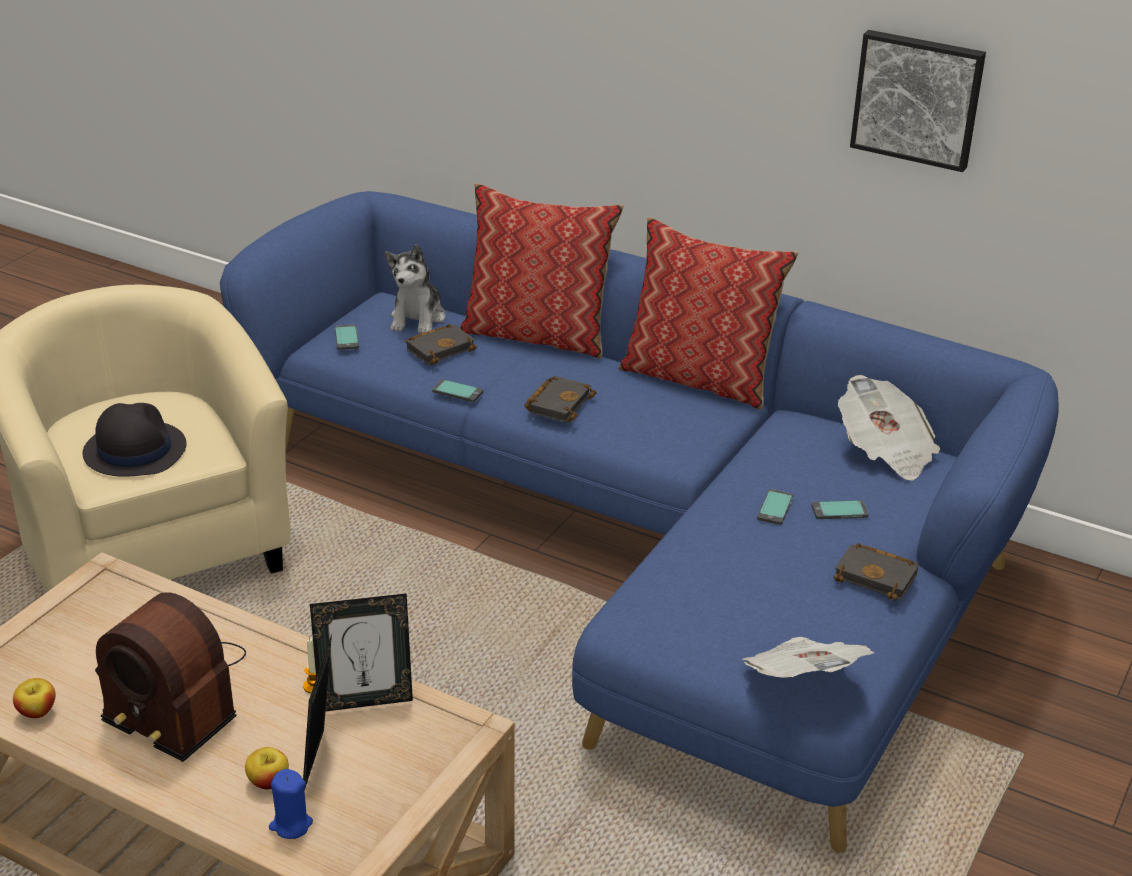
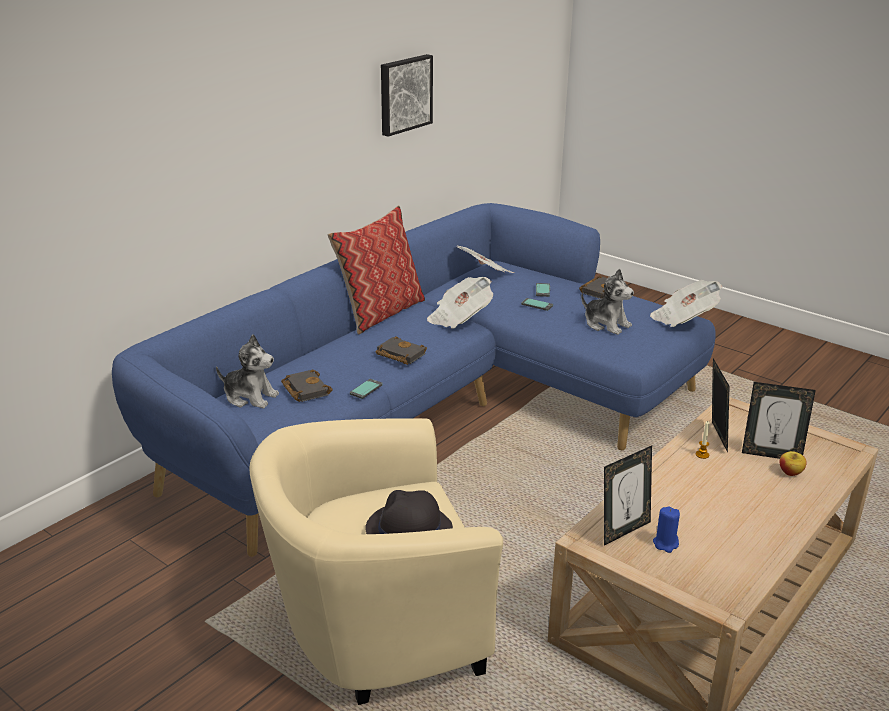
camera: 80 degrees left, 5 degrees down
(37, 711) = (748, 563): apple -> none
(119, 604) = (623, 530): none -> picture frame
(174, 698) = (721, 506): radio -> none
(291, 825) = (825, 464): blue candle -> blue candle (665, 544)
(347, 338) = (266, 427): phone -> none
(538, 335) = (298, 355): pillow -> none
(703, 443) = (459, 318): none -> newspaper
(734, 586) = (606, 324): none -> plush toy

